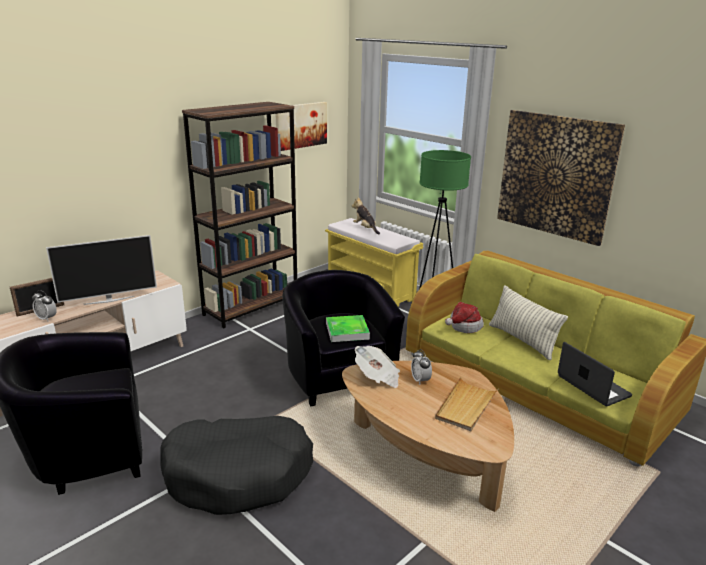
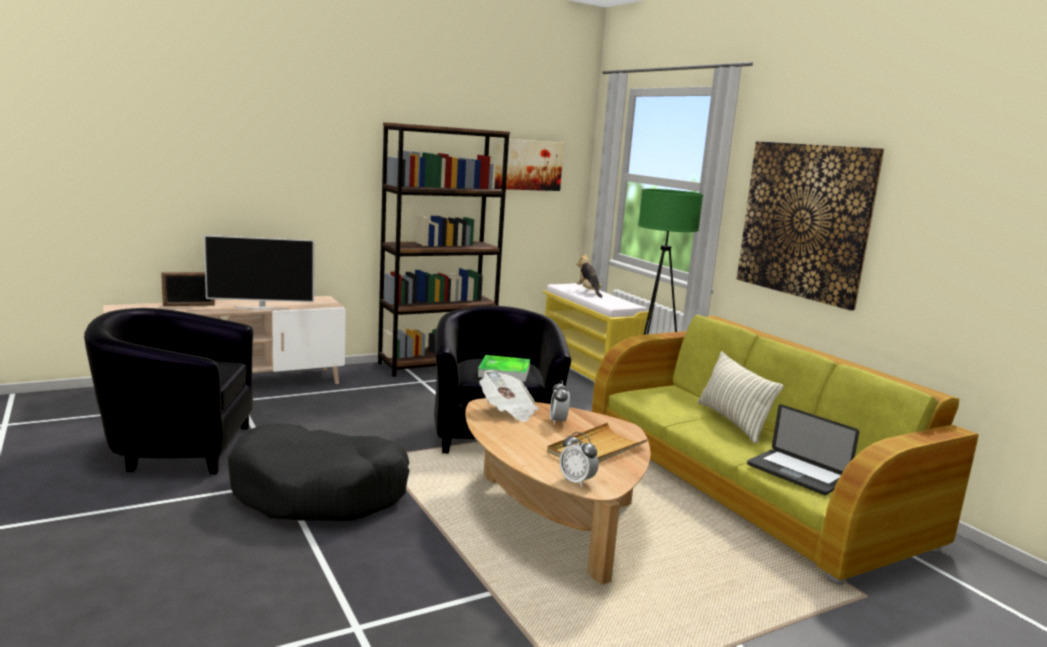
camera: 15 degrees right, 10 degrees down
(46, 318) = (189, 311): alarm clock -> alarm clock (577, 481)
(463, 326) = (663, 399): hat -> none
(593, 386) = (797, 473): laptop -> laptop turned 150 degrees clockwise

